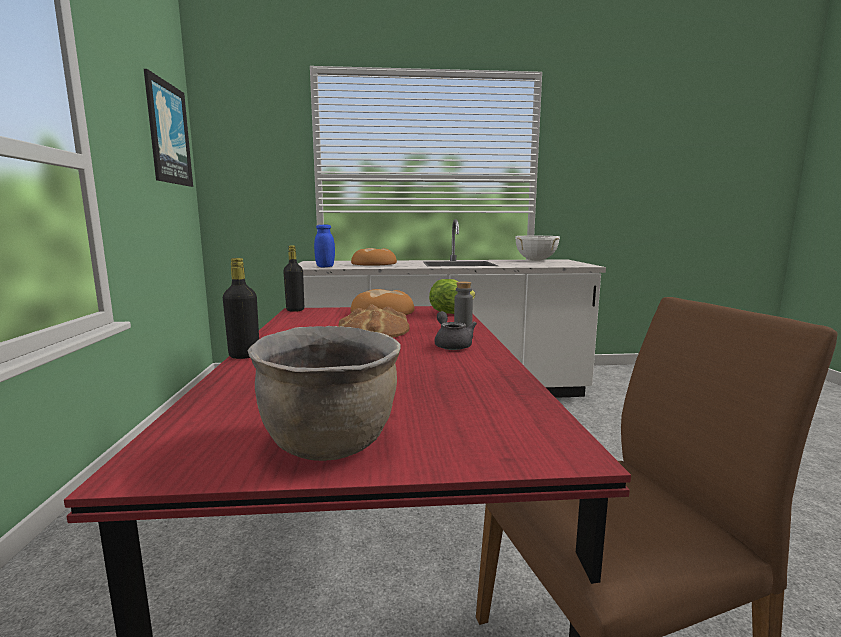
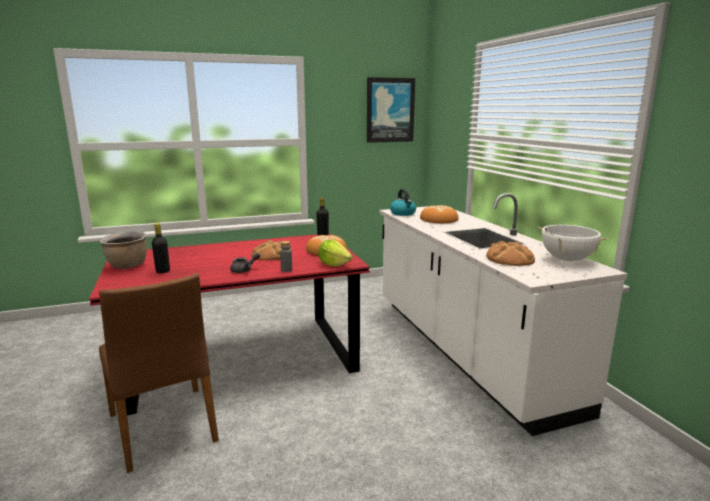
camera: 75 degrees right, 5 degrees up
(244, 356) = (222, 244): black bottle -> black bottle (163, 271)
(325, 266) = (403, 213): blue jar -> kettle
(531, 264) = (509, 258): none -> bread

